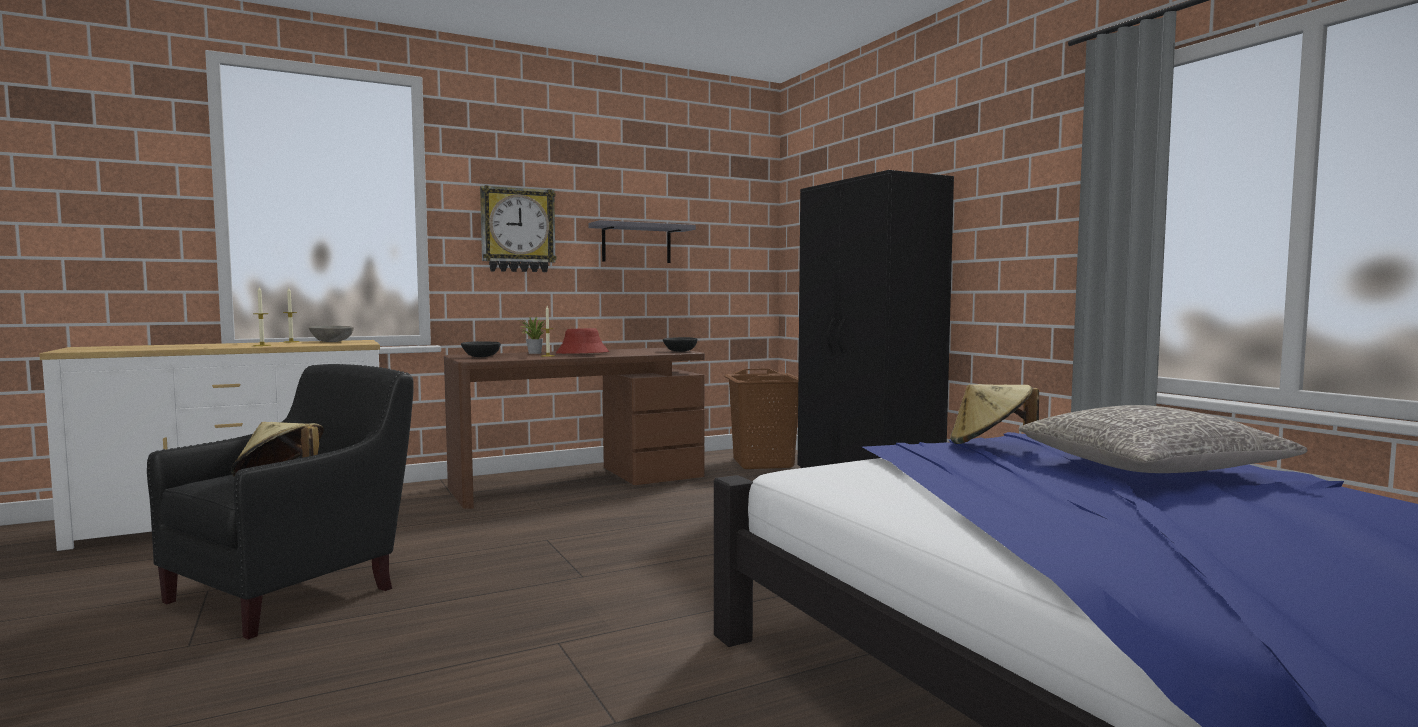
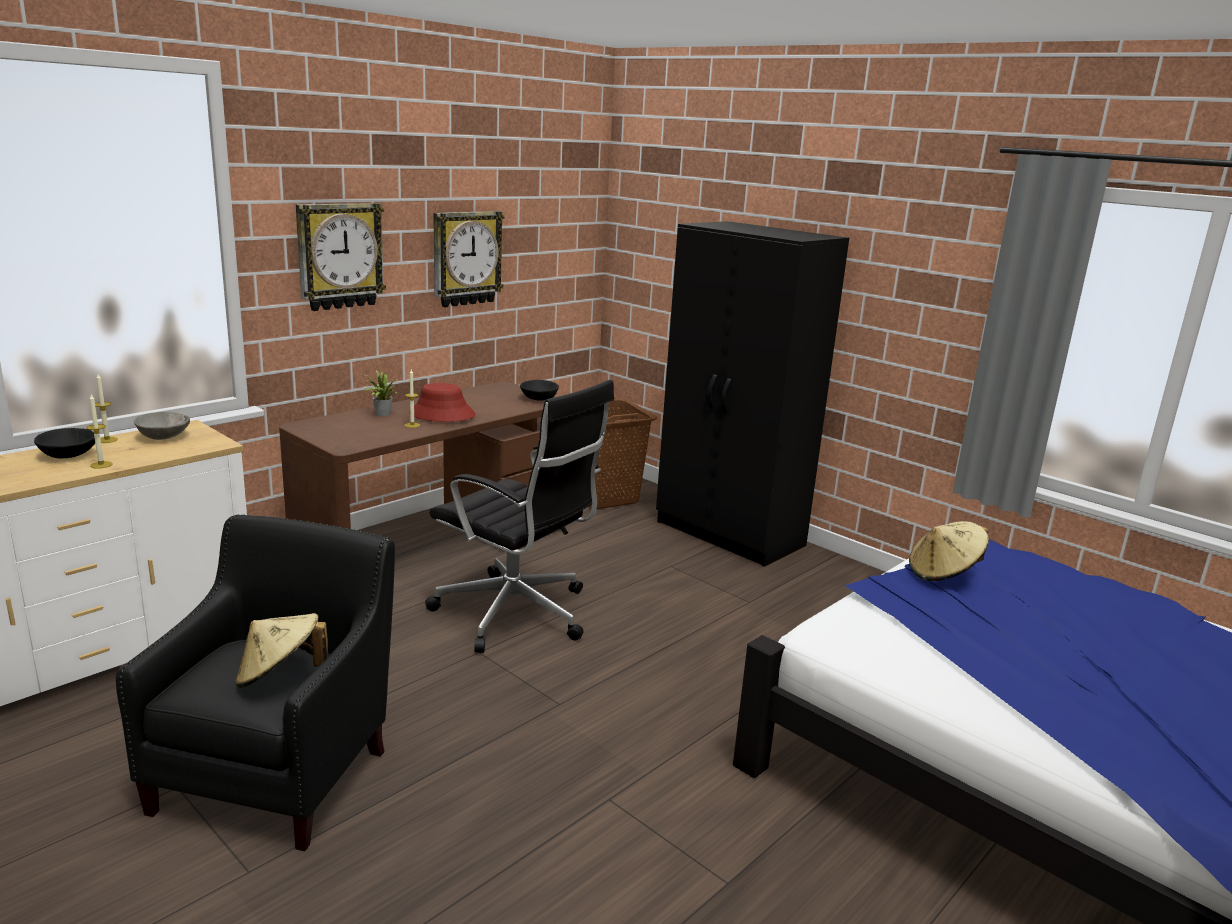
camera: 20 degrees left, 15 degrees up
(481, 357) = (337, 433): black bowl -> black bowl (68, 455)
(606, 521) = (516, 614): none -> black office chair
(636, 243) = (466, 258): grey shelf -> wall clock
(1150, 469) = (1081, 610): grey pillow -> none

